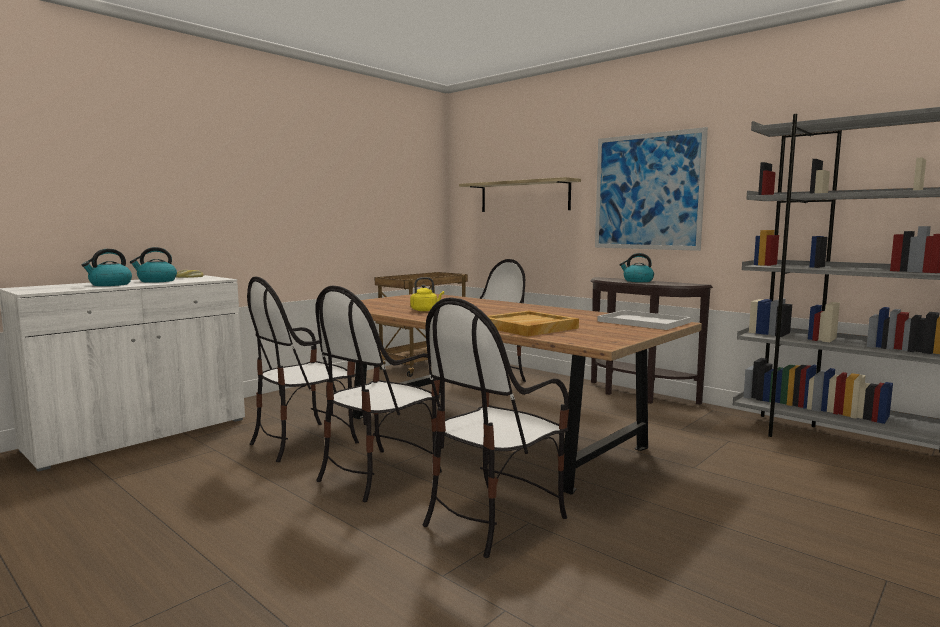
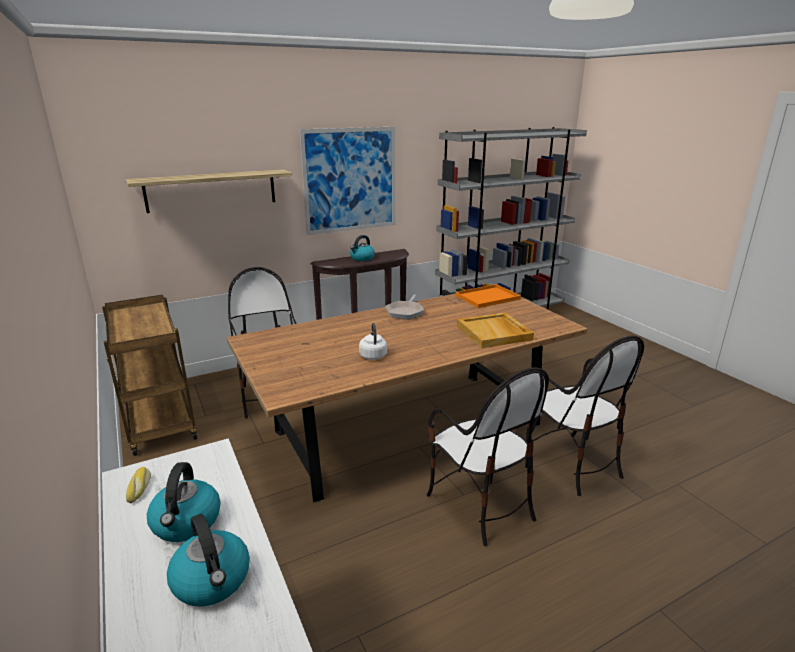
camera: 70 degrees left, 15 degrees up
(304, 442) = (373, 548): chair -> none
(425, 310) = (373, 355): yellow kettle -> white kettle
(540, 309) = (405, 312): none -> frying pan
(641, 322) = (487, 297): white tray -> orange tray

